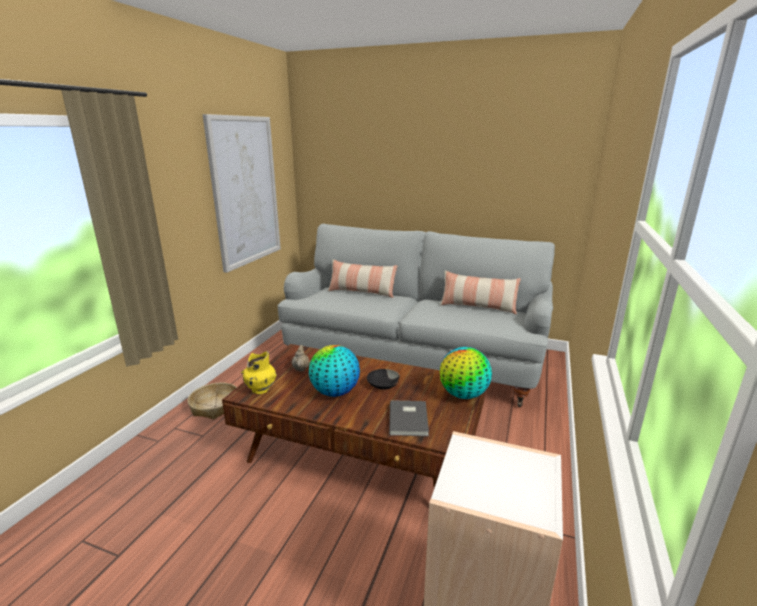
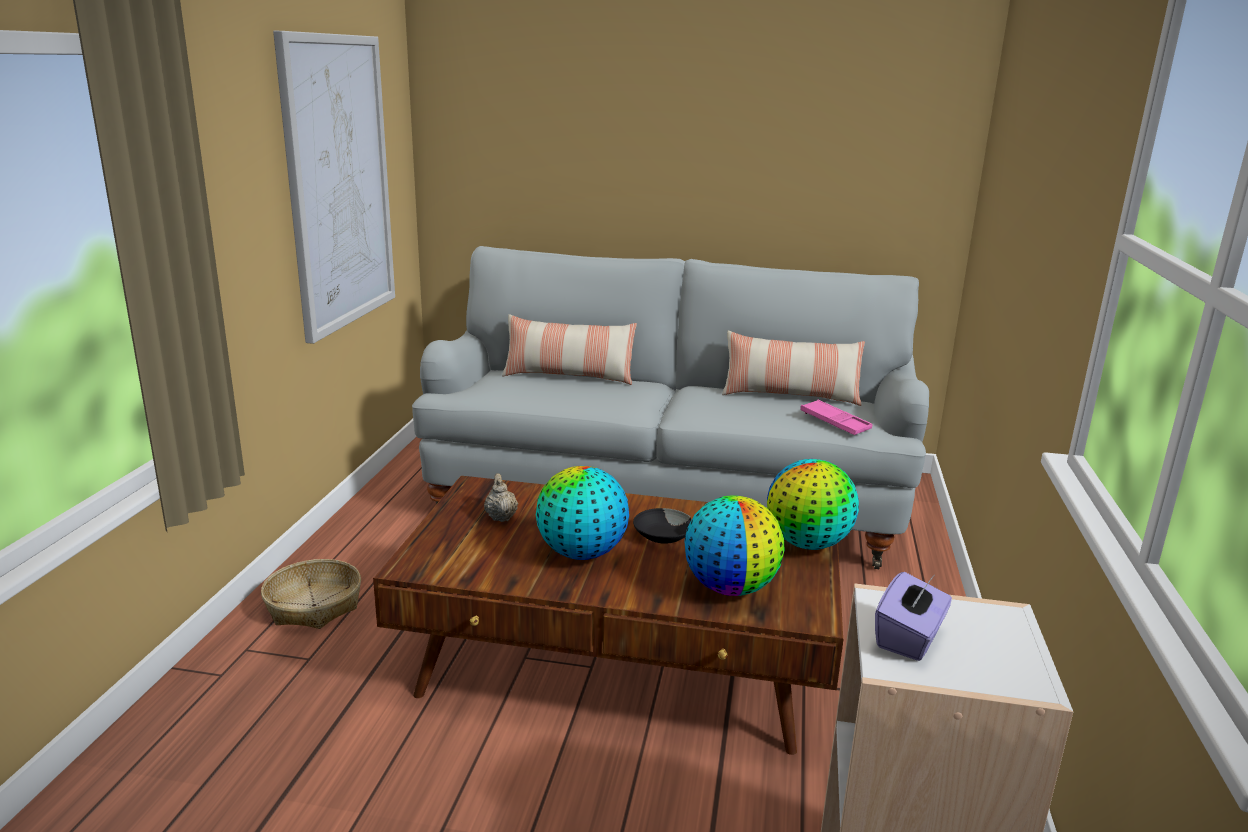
camera: 10 degrees left, 0 degrees up
(260, 389) = (440, 557): yellow vase -> none
(409, 419) = (731, 588): grey book -> globe
(472, 473) = (909, 638): none -> purple tissue box
(497, 323) = (835, 422): none -> pink tray

